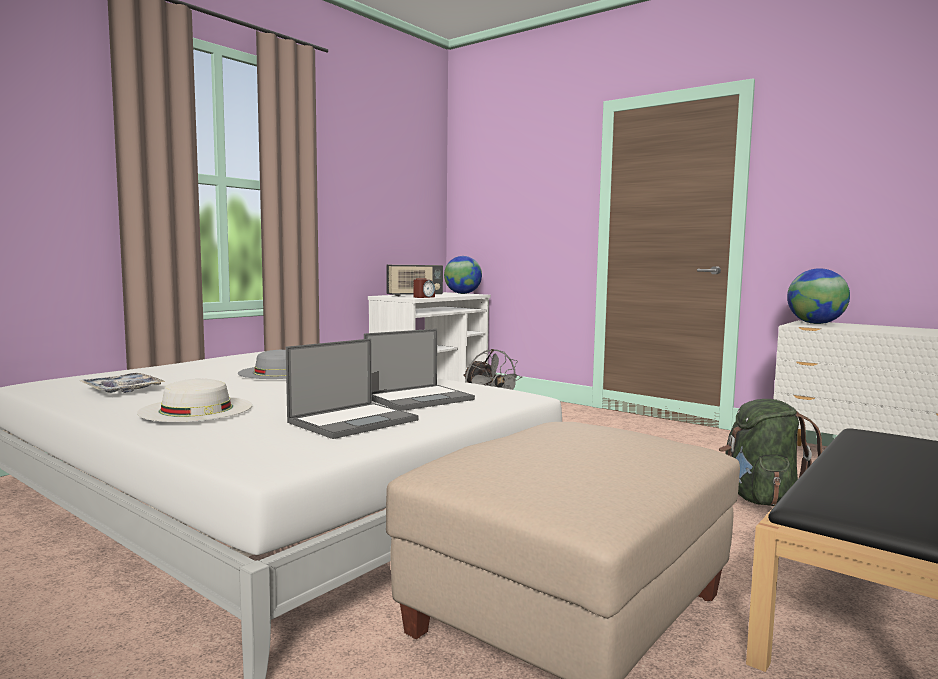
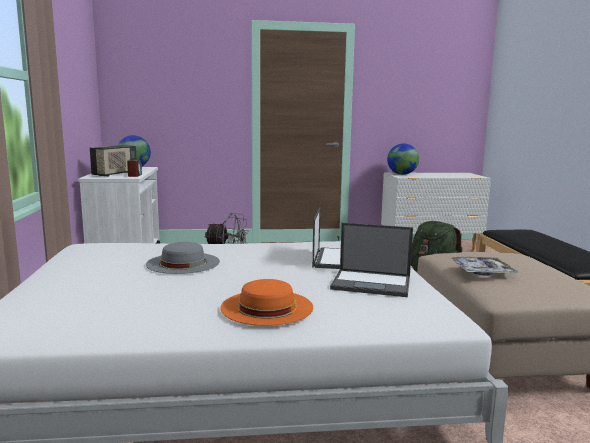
camera: 45 degrees left, 5 degrees up
(122, 390) = (120, 314): tray -> tray (482, 272)
(196, 409) = (267, 307): white hat -> orange hat
(354, 421) = (372, 283): laptop -> laptop turned 105 degrees clockwise

